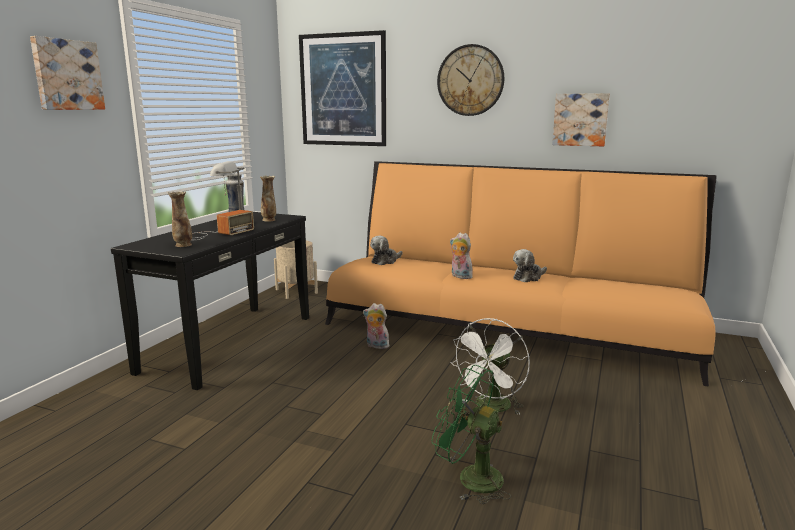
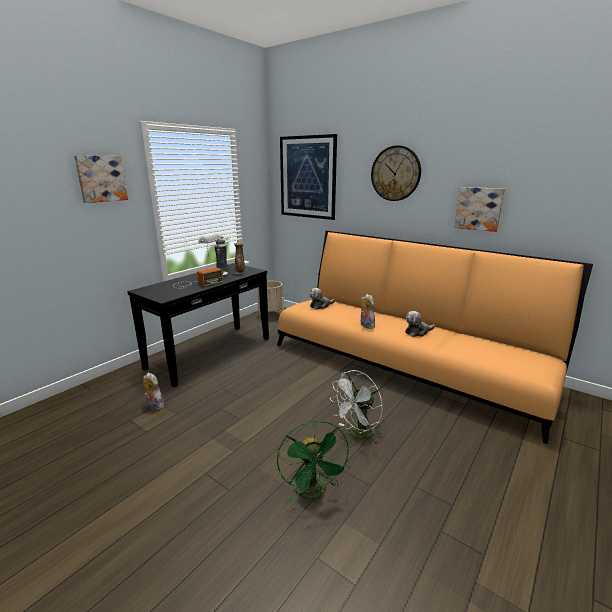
camera: 15 degrees right, 5 degrees up
(183, 245) = (169, 292): vase -> none
(376, 346) = (302, 368): plush toy -> plush toy (154, 406)
(470, 477) = (314, 493): green fan -> green fan turned 150 degrees counterclockwise

